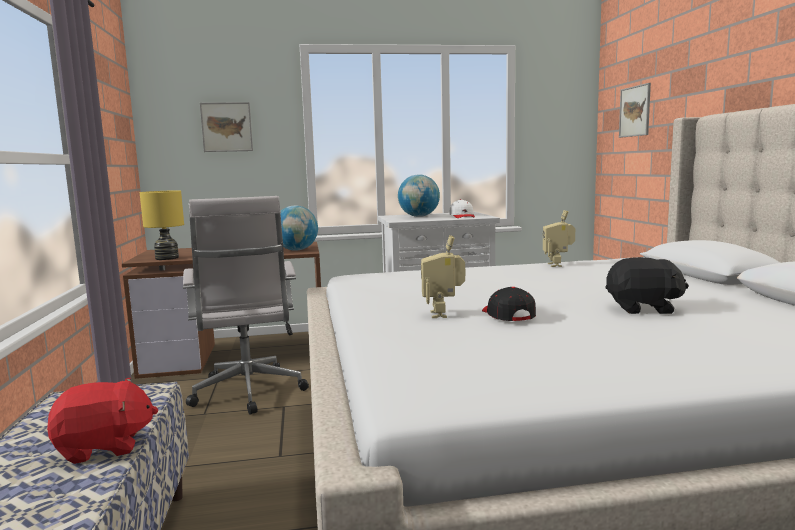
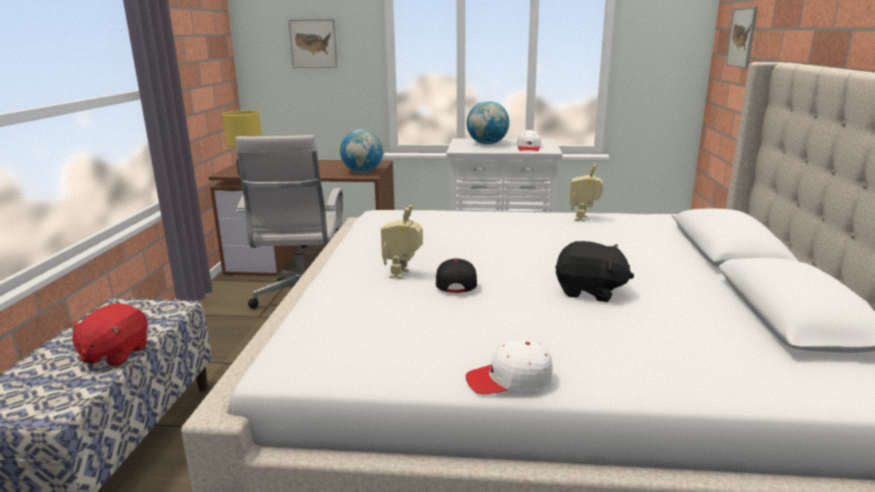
camera: 15 degrees right, 10 degrees up
(104, 447) = (114, 354): red plush toy -> red plush toy turned 105 degrees clockwise
(677, 377) = (509, 379): none -> white cap

